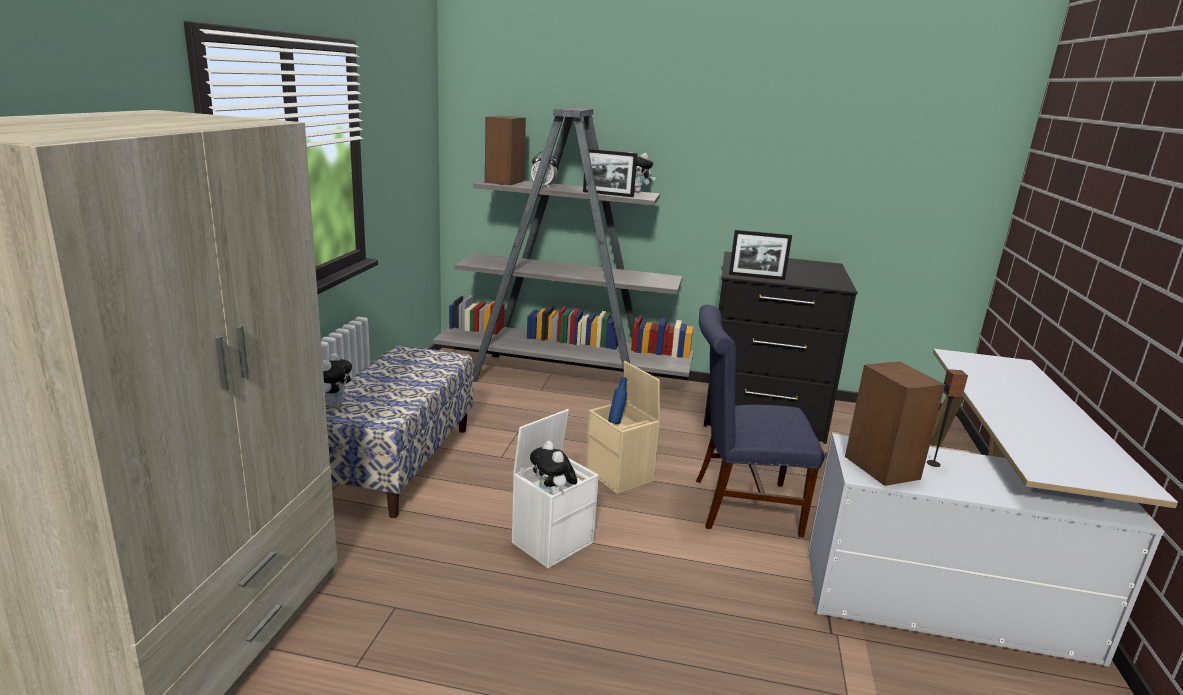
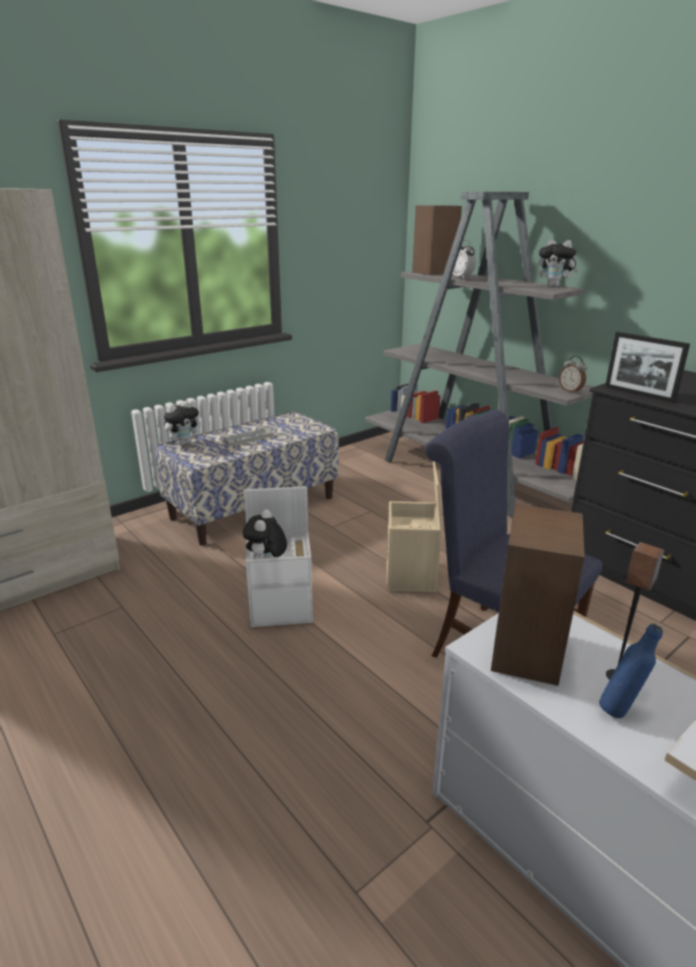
camera: 40 degrees right, 5 degrees up
(398, 384) = (247, 439): none -> grey tray
(608, 194) = (512, 286): picture frame -> none
(616, 422) = (416, 521): blue bottle -> blue bottle (620, 709)
(666, 281) = (570, 391): none -> alarm clock

